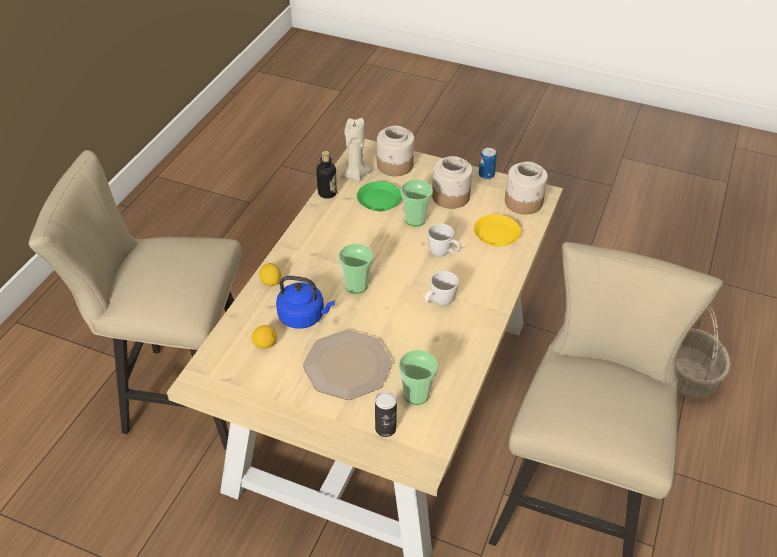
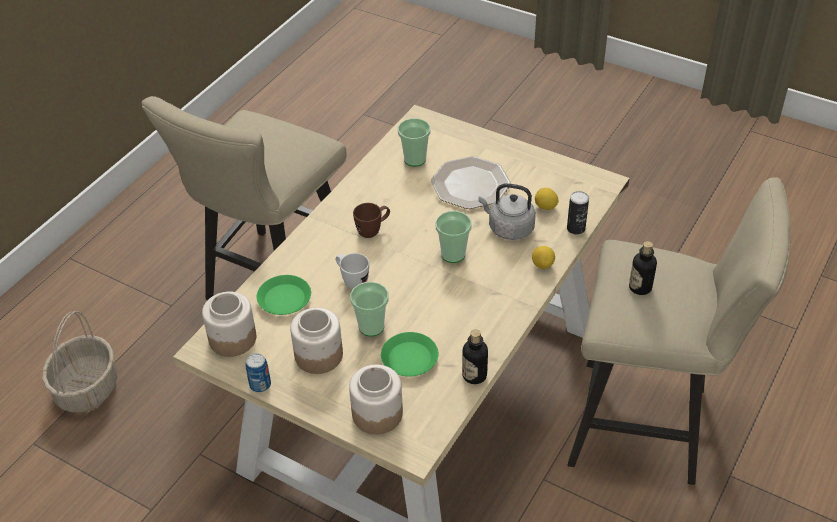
camera: 170 degrees left, 0 degrees up
(183, 268) = (640, 287): none -> bottle
(304, 316) = (508, 228): blue kettle -> grey kettle
(355, 175) = (434, 402): beige candle -> none
(385, 428) = (445, 139): can -> can (576, 228)
(439, 303) = (373, 230): white mug -> brown mug
(496, 234) = (284, 299): yellow plate -> green plate

